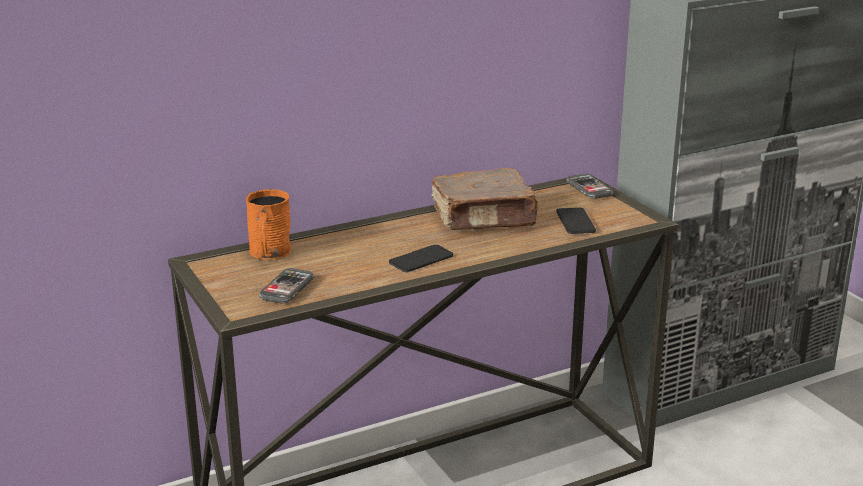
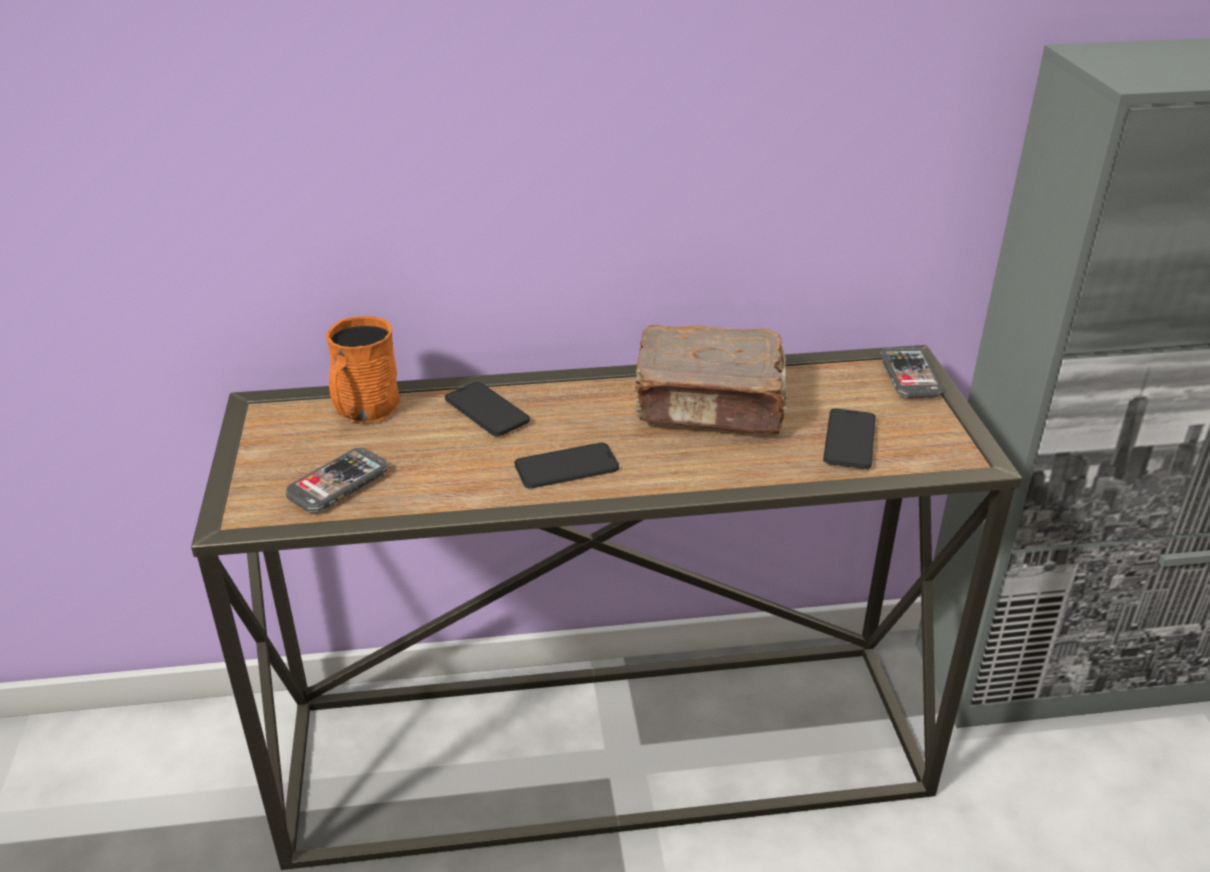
camera: 20 degrees right, 10 degrees up
(349, 241) = (486, 410): none -> phone

